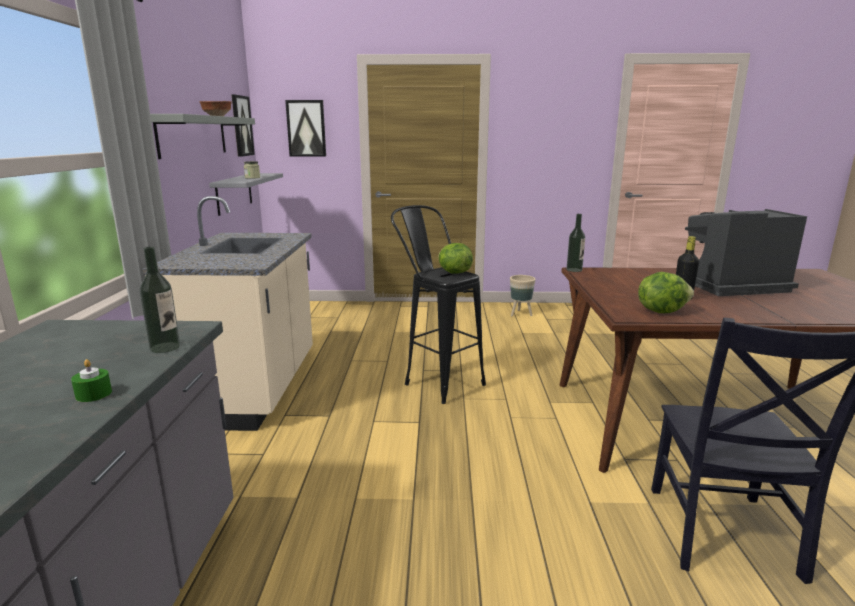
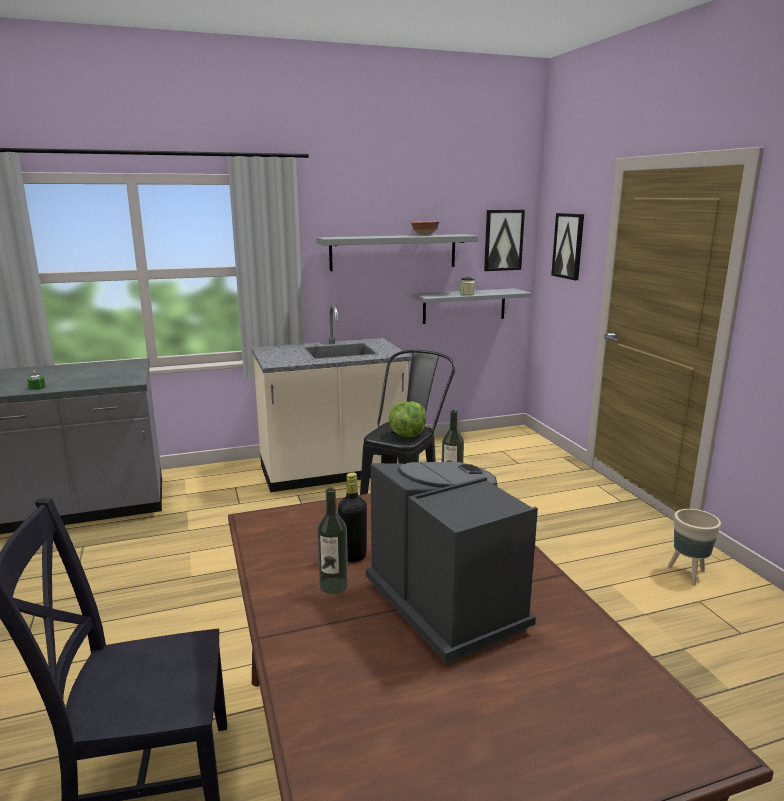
camera: 70 degrees right, 0 degrees up
(165, 347) = (98, 384): bottle -> bottle (333, 585)
(661, 311) = (282, 539): lettuce -> none

